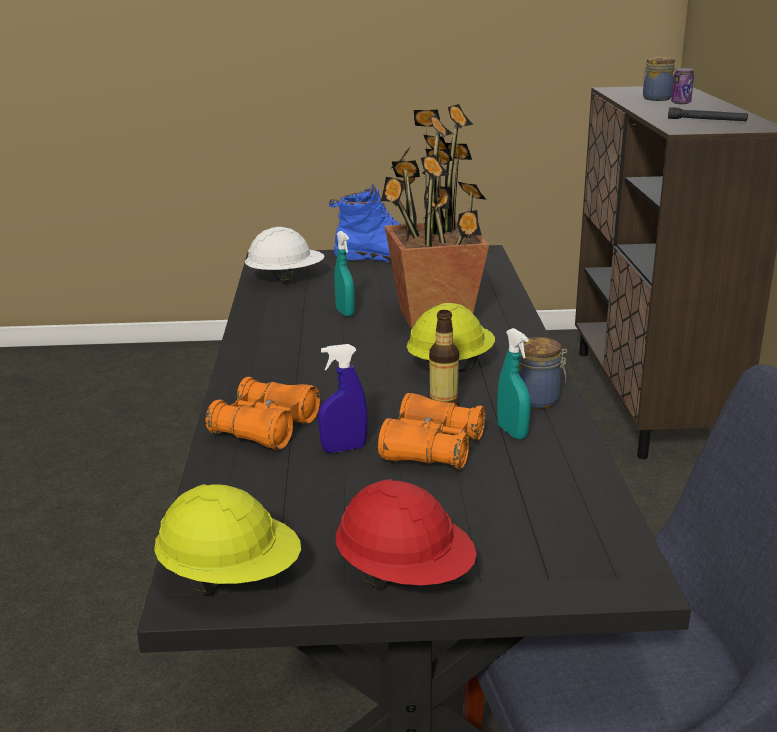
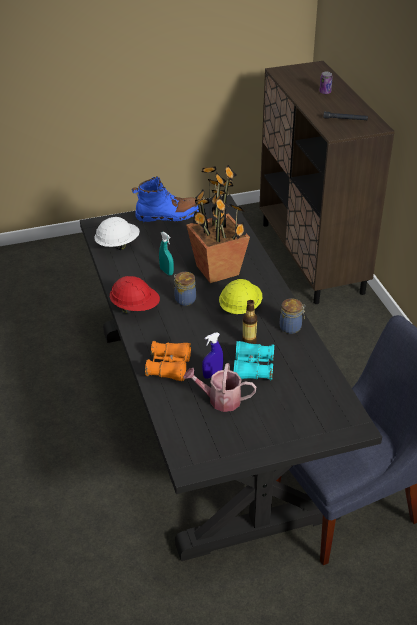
camera: 15 degrees left, 15 degrees up
(231, 577) = (199, 455): yellow hard hat -> none
(335, 489) = (220, 400): none -> watering can
(405, 576) = (269, 441): red hard hat -> red hard hat (135, 307)
(432, 449) = (253, 368): orange binoculars -> turquoise binoculars
(512, 432) = (285, 351): turquoise spray bottle -> none
(655, 98) = (309, 86): jar -> jar (184, 299)

